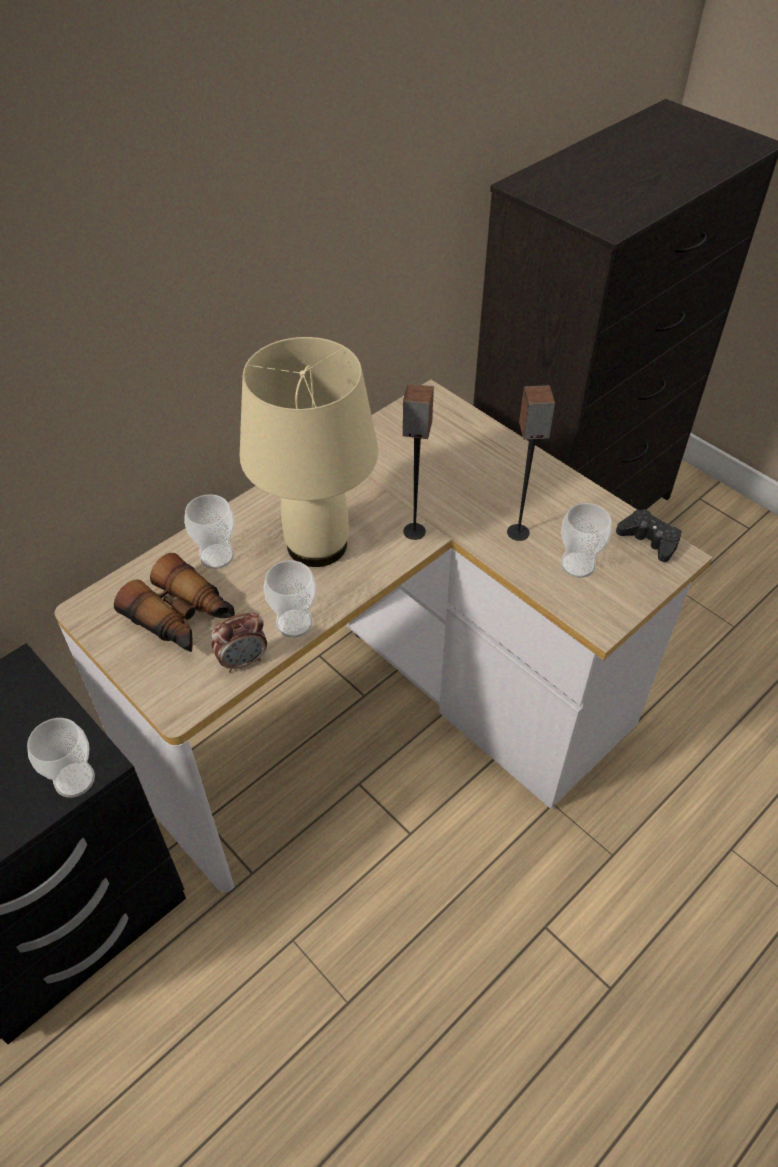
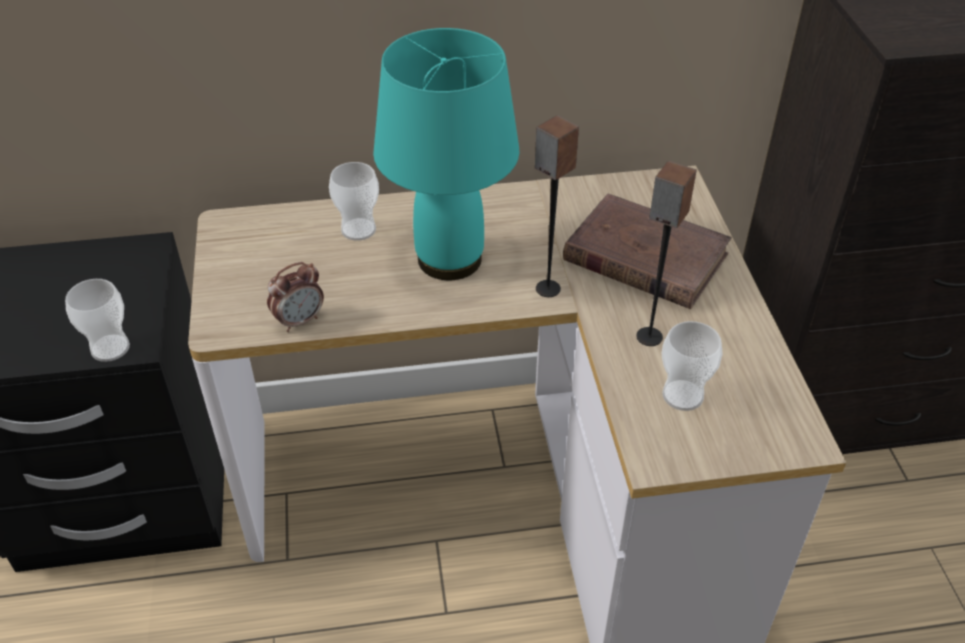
camera: 35 degrees right, 5 degrees down
(182, 617) = (286, 263): binoculars -> none
(243, 661) = (299, 321): alarm clock -> alarm clock turned 45 degrees counterclockwise
(294, 623) = (368, 313): cup -> none
(317, 544) = (451, 258): beige table lamp -> turquoise table lamp
(460, 471) = (644, 257): none -> brown book
(649, 540) = (786, 410): black game controller -> none

